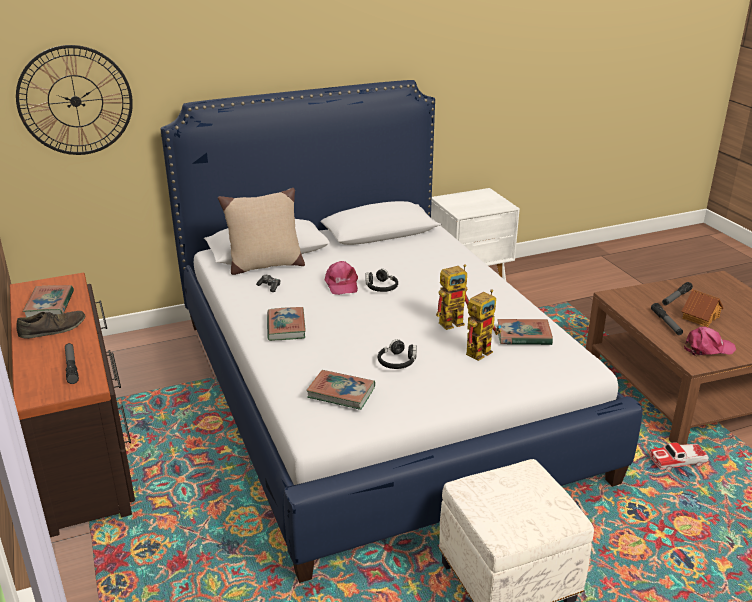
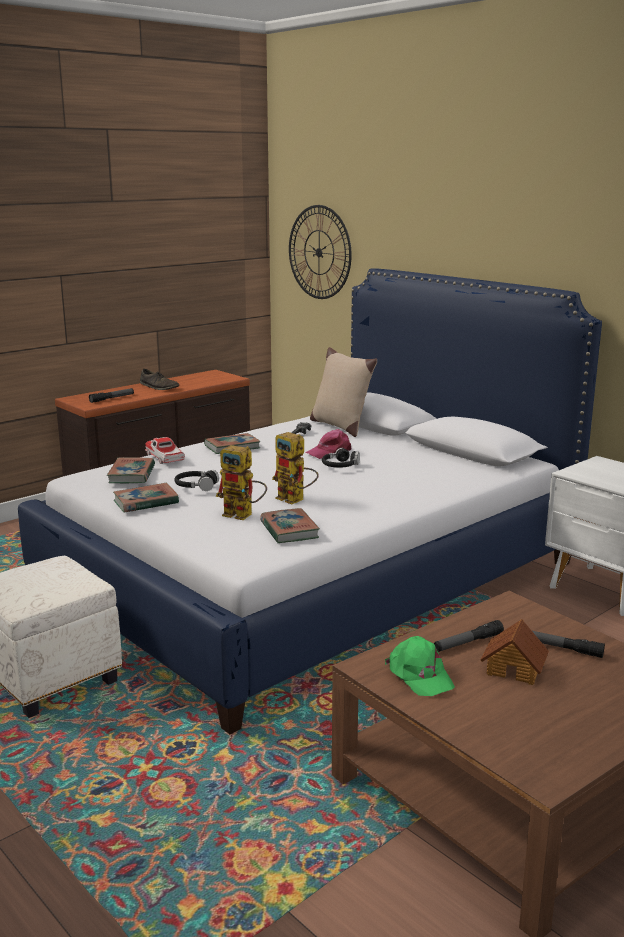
camera: 70 degrees right, 10 degrees down
(50, 305) = (192, 381): book -> book (146, 502)
(677, 461) = (302, 779): toy car -> toy car (165, 457)
(707, 348) = (419, 675): pink cap -> green cap

